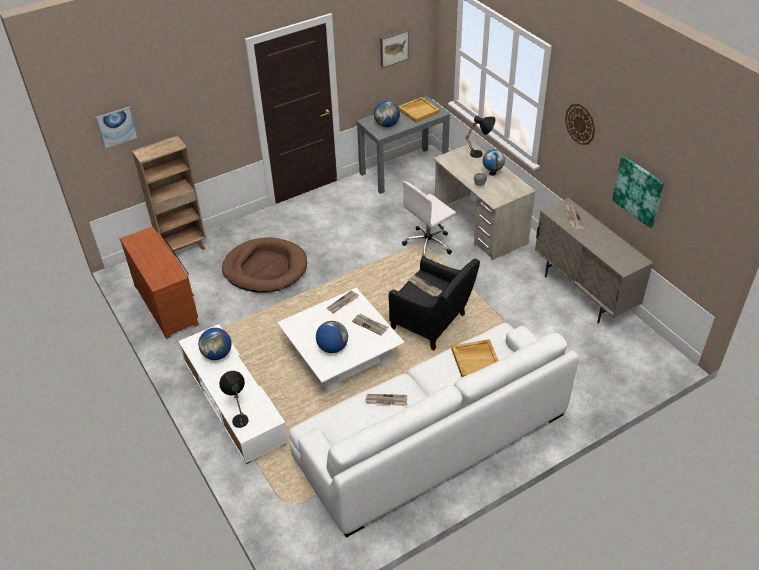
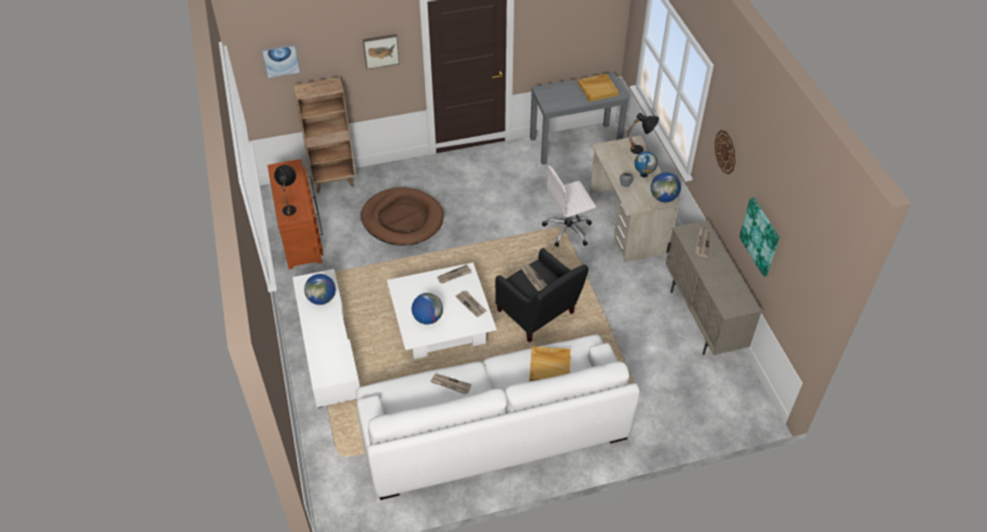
camera: 15 degrees right, 5 degrees up
(239, 416) = (320, 363): black table lamp -> black table lamp (290, 207)
(387, 125) = (559, 98): globe -> globe (664, 198)
(393, 47) = (580, 21): picture -> picture (381, 50)

